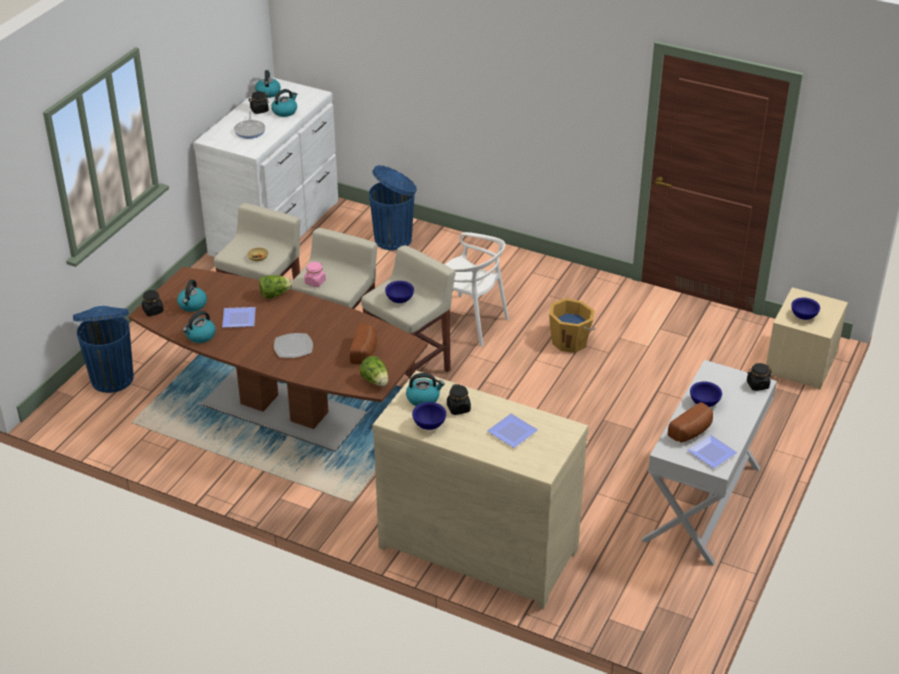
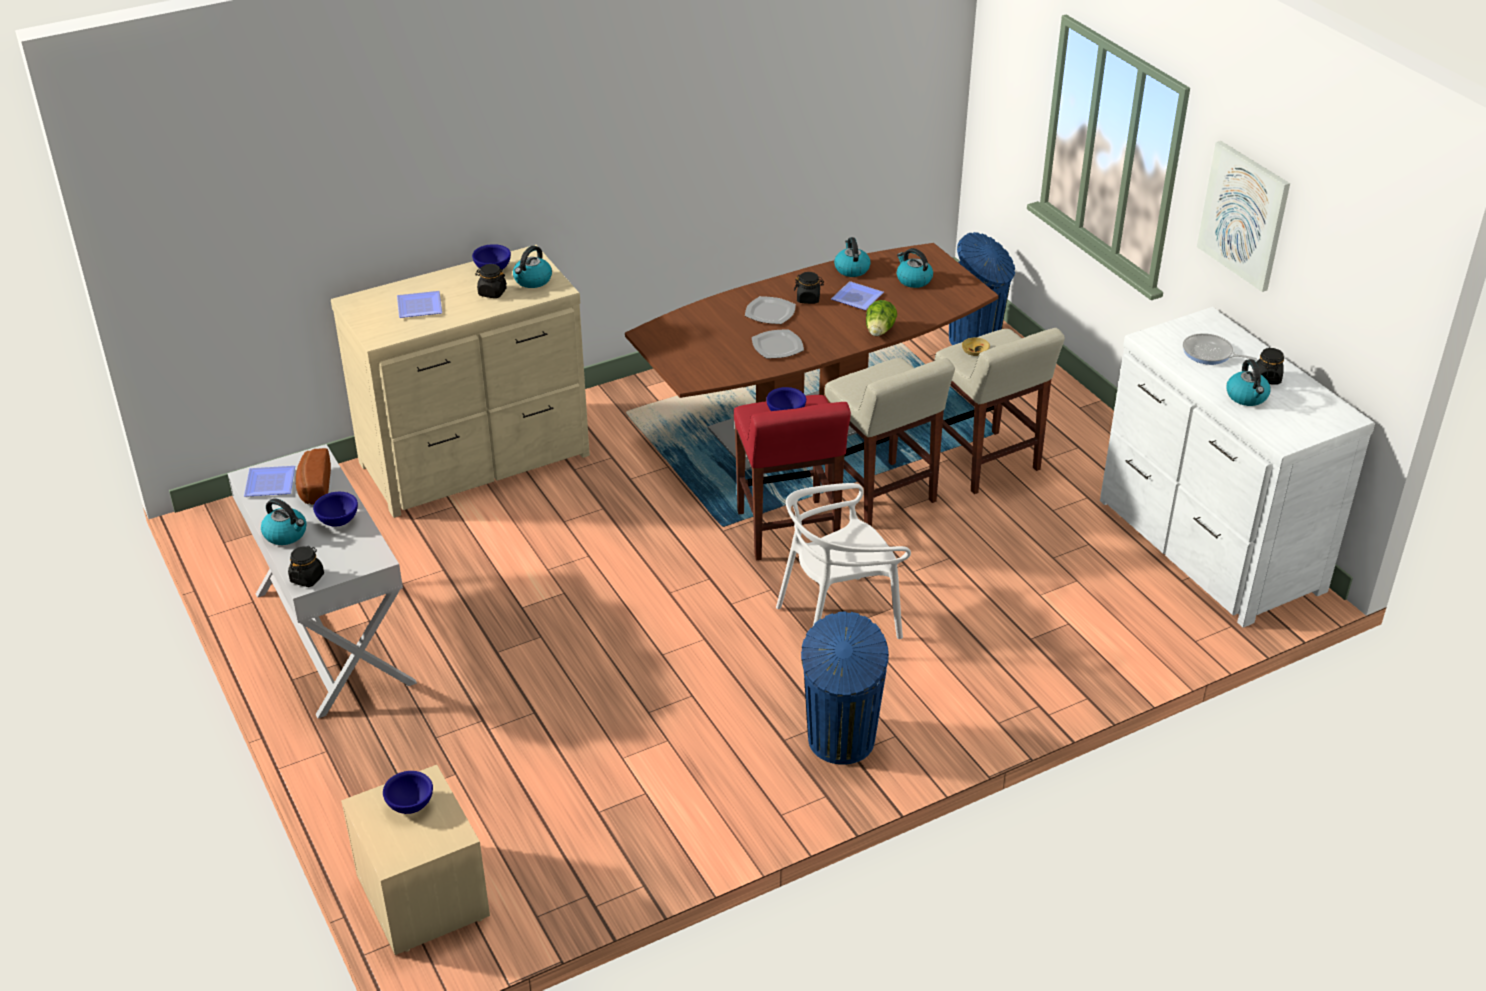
camera: 125 degrees right, 0 degrees up
(153, 311) = (927, 256): black jar -> black jar (808, 299)
(188, 72) = (1244, 215): none -> picture
(268, 92) = (1321, 402): kettle -> kettle (286, 534)
(315, 282) = (884, 372): pink jar -> none
(332, 327) = (777, 346): none -> plate
(365, 351) = (711, 350): bread -> none
(375, 381) = (656, 339): lettuce -> none
(394, 239) = (1094, 640): blue trash can -> blue trash can (840, 742)
(410, 371) = (787, 531): beige stool -> red stool
(570, 341) = (708, 689): orange bucket -> none

